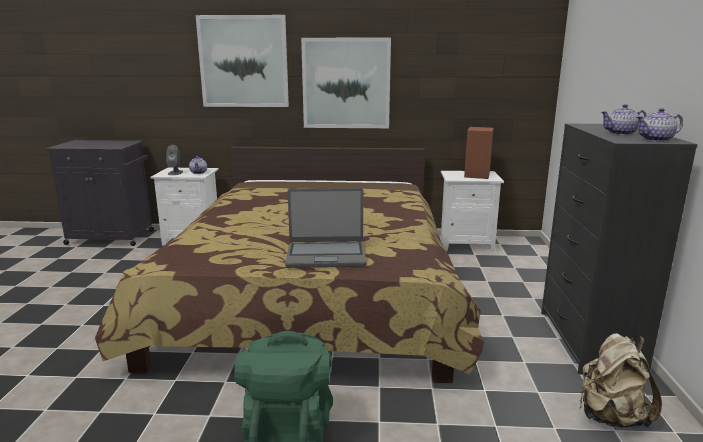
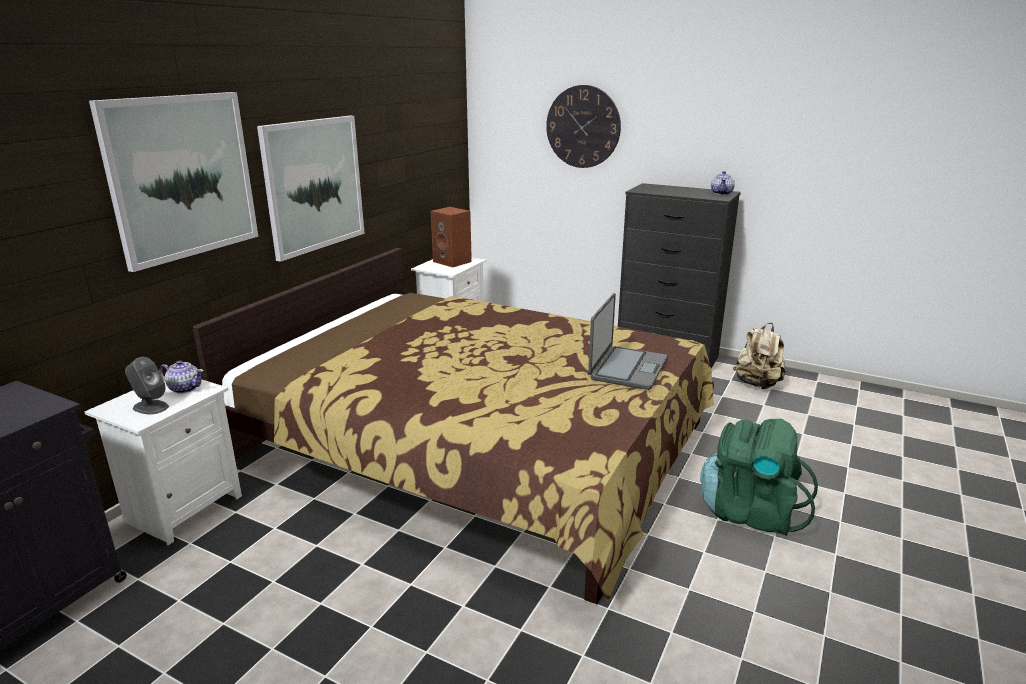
camera: 65 degrees left, 5 degrees up
(611, 57) = (583, 127): none -> wall clock
(621, 133) = (690, 193): teapot -> none

